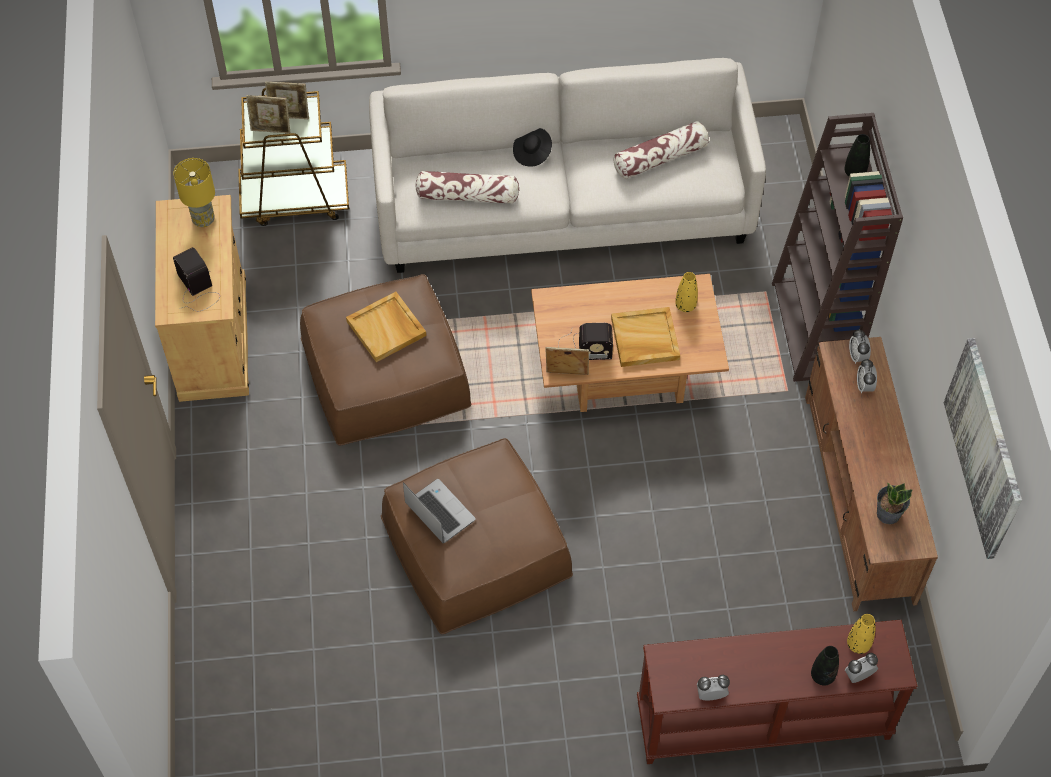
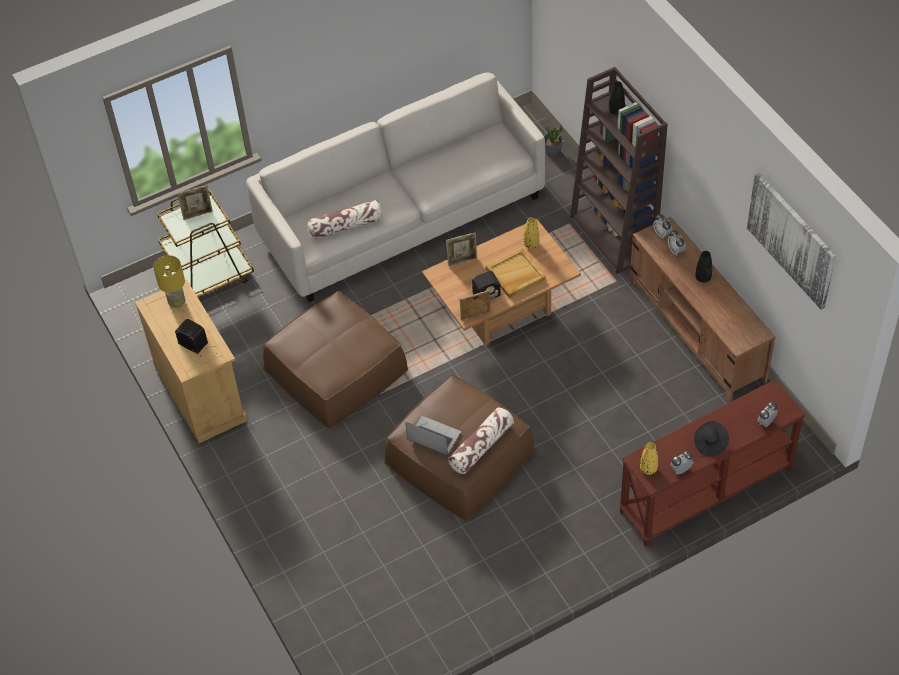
camera: 20 degrees left, 5 degrees down
(271, 130) = (189, 228): picture frame -> picture frame (462, 261)
(387, 328) = (333, 334): beige tray -> none
(532, 153) = (376, 183): black hat -> black hat (710, 443)
(660, 158) = (465, 156): pillow -> pillow (481, 446)
(822, 675) = (744, 431): black vase -> black vase (703, 278)
(858, 644) = (756, 404): yellow vase -> yellow vase (648, 469)
(888, 513) = (731, 322): potted plant -> potted plant (552, 152)

